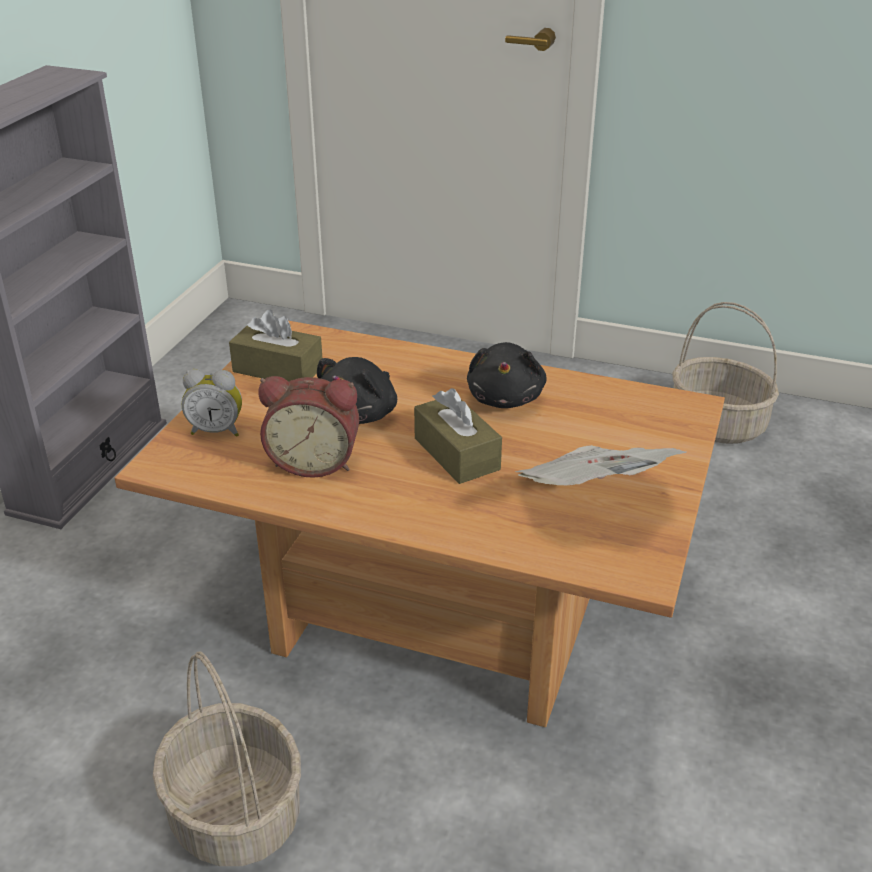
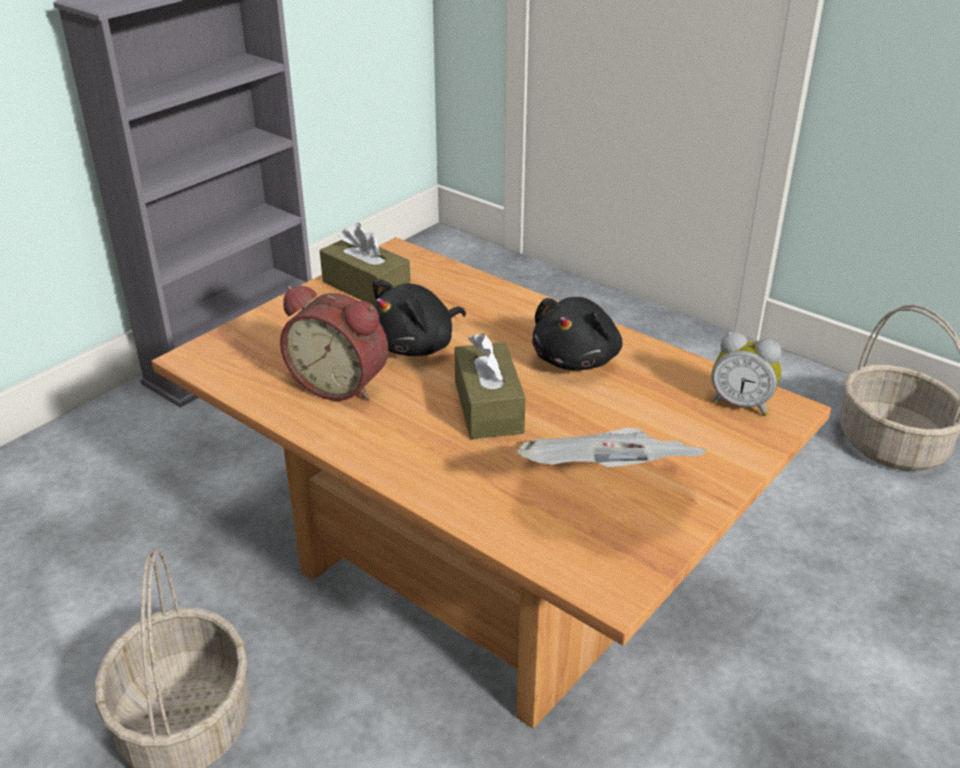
camera: 20 degrees right, 0 degrees up
(217, 430) = (271, 335): alarm clock -> alarm clock (741, 404)

